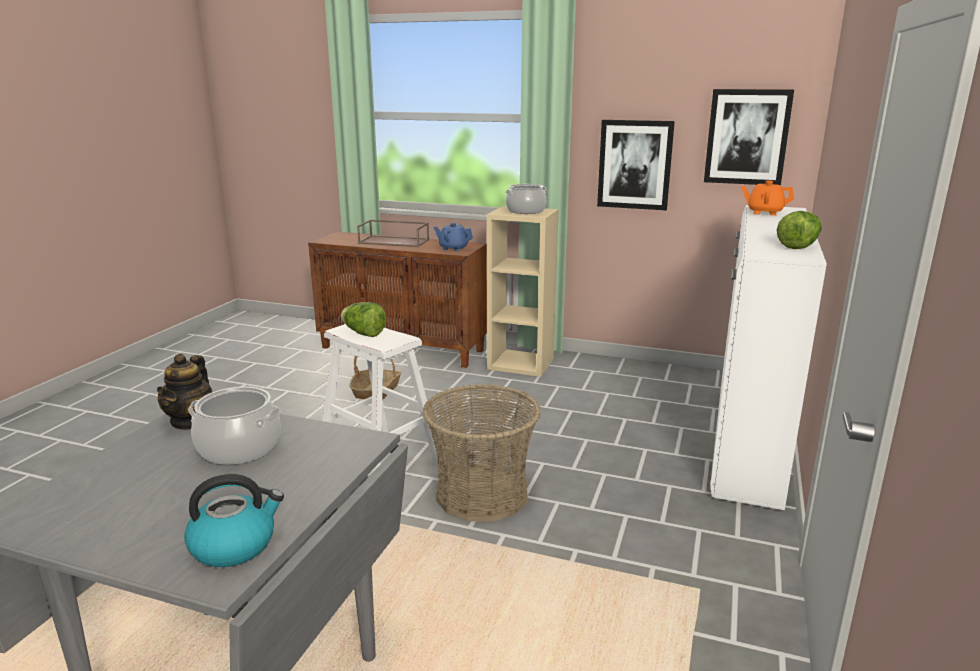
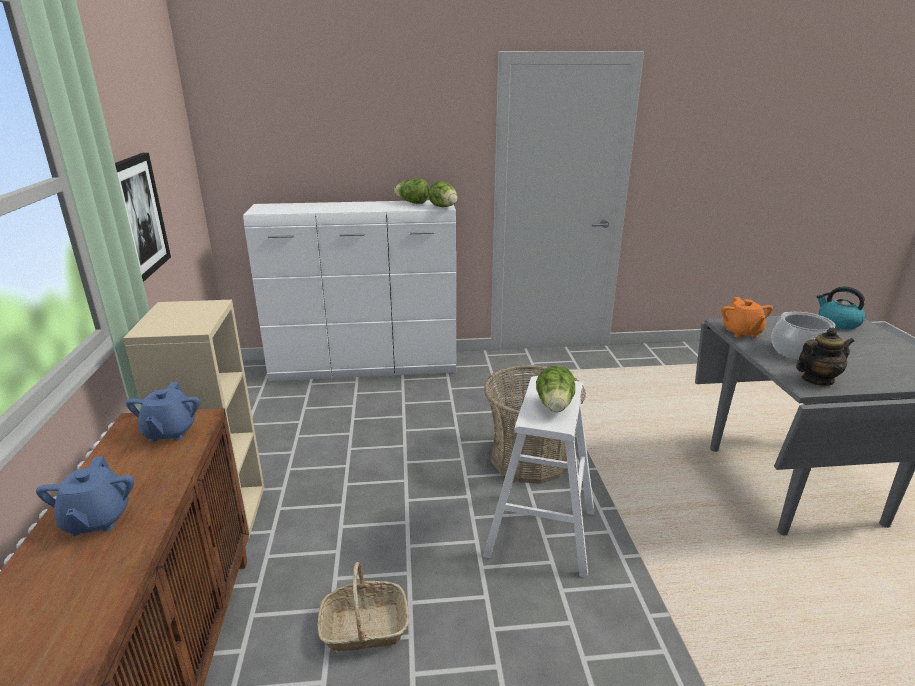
camera: 115 degrees left, 5 degrees up
(395, 241) = (97, 520): brown tray -> blue teapot
(525, 211) = (181, 315): cooking pot -> none
(747, 137) = (174, 157): picture -> none
(761, 254) = (444, 207): none -> lettuce
(764, 213) = (287, 210): orange teapot -> orange teapot (741, 332)

